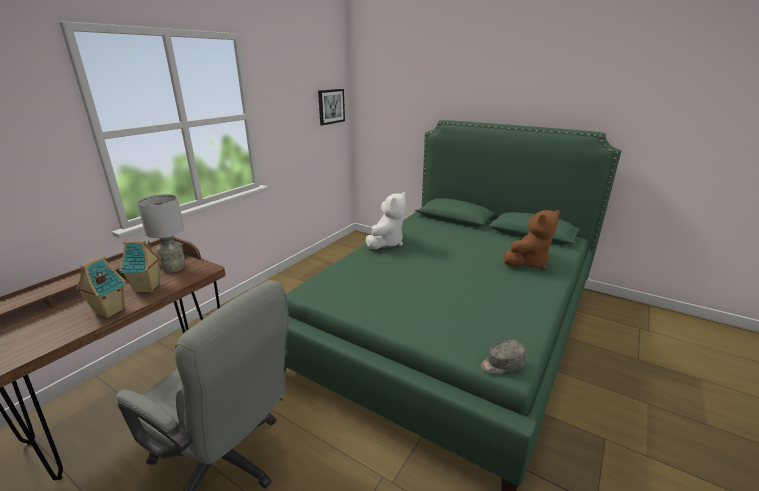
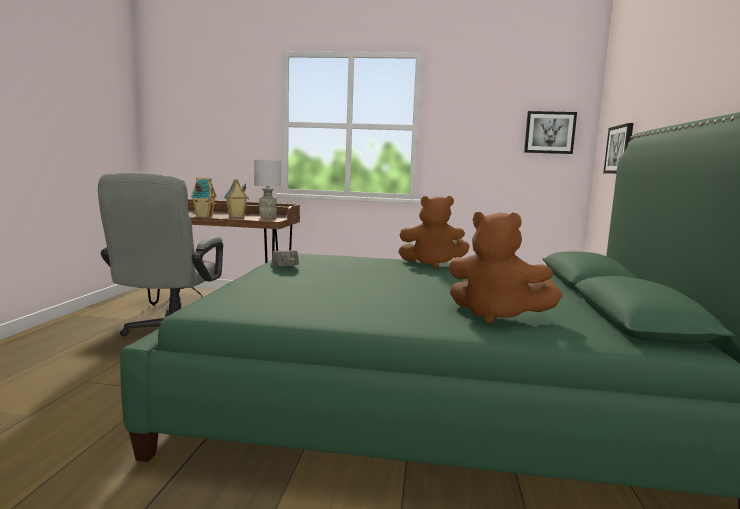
camera: 65 degrees right, 15 degrees down
(386, 243) = (432, 263): white plush toy -> brown plush toy
(395, 121) = (619, 149): none -> picture
(501, 364) = (203, 305): grey cap -> grey cap (283, 266)

